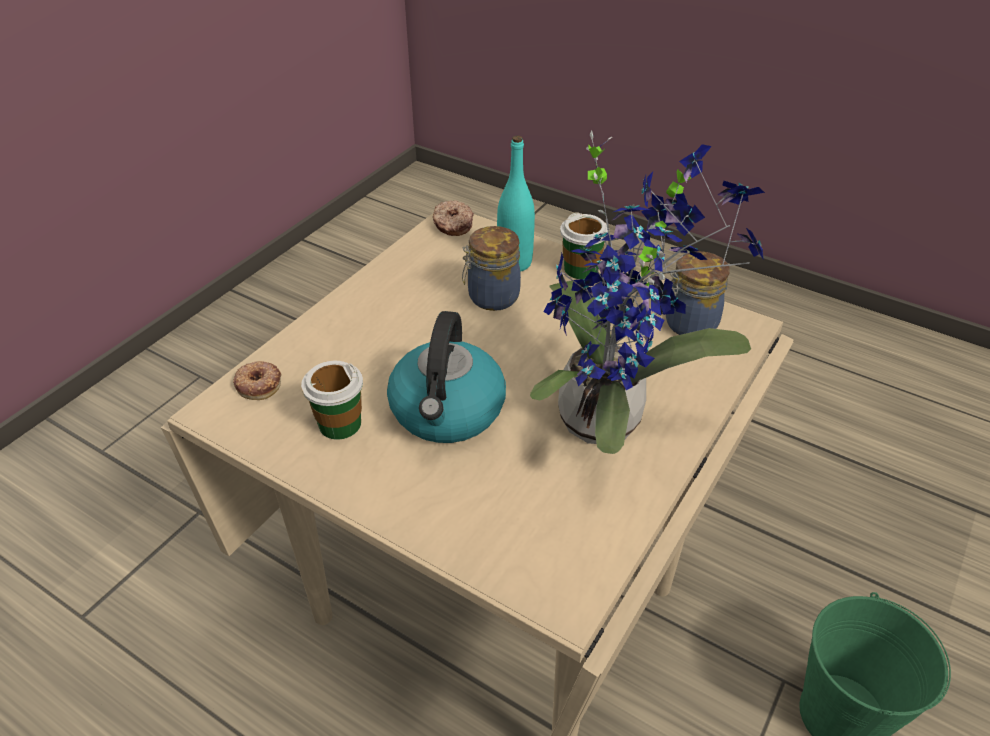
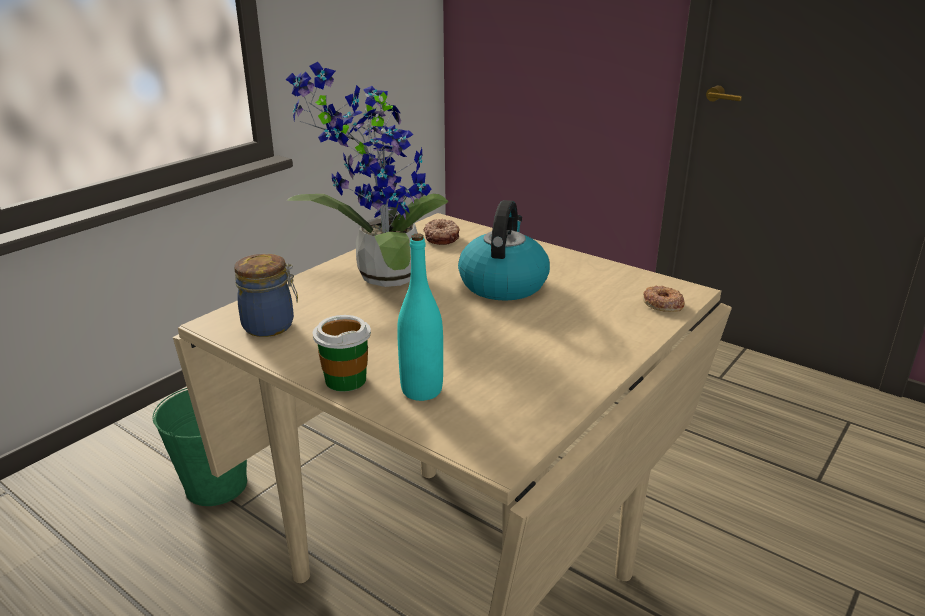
camera: 175 degrees left, 15 degrees down
(339, 424) = (585, 281): cup -> none
(452, 225) = (497, 448): donut -> donut (442, 238)
(491, 297) = (456, 356): jar -> none

